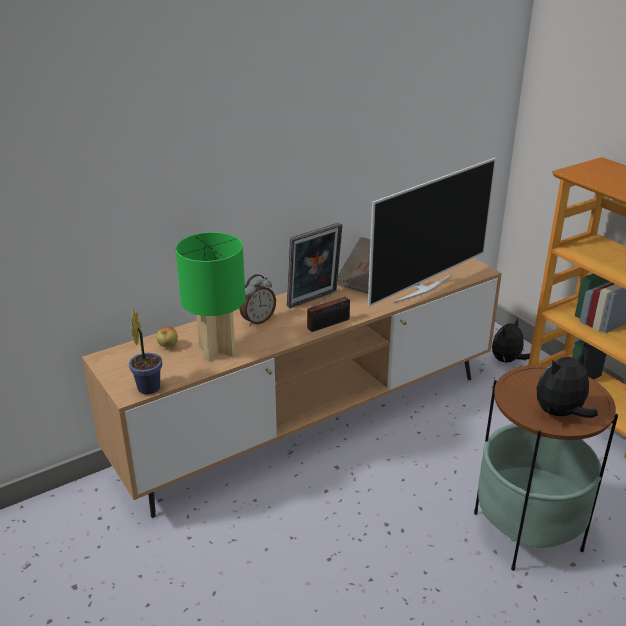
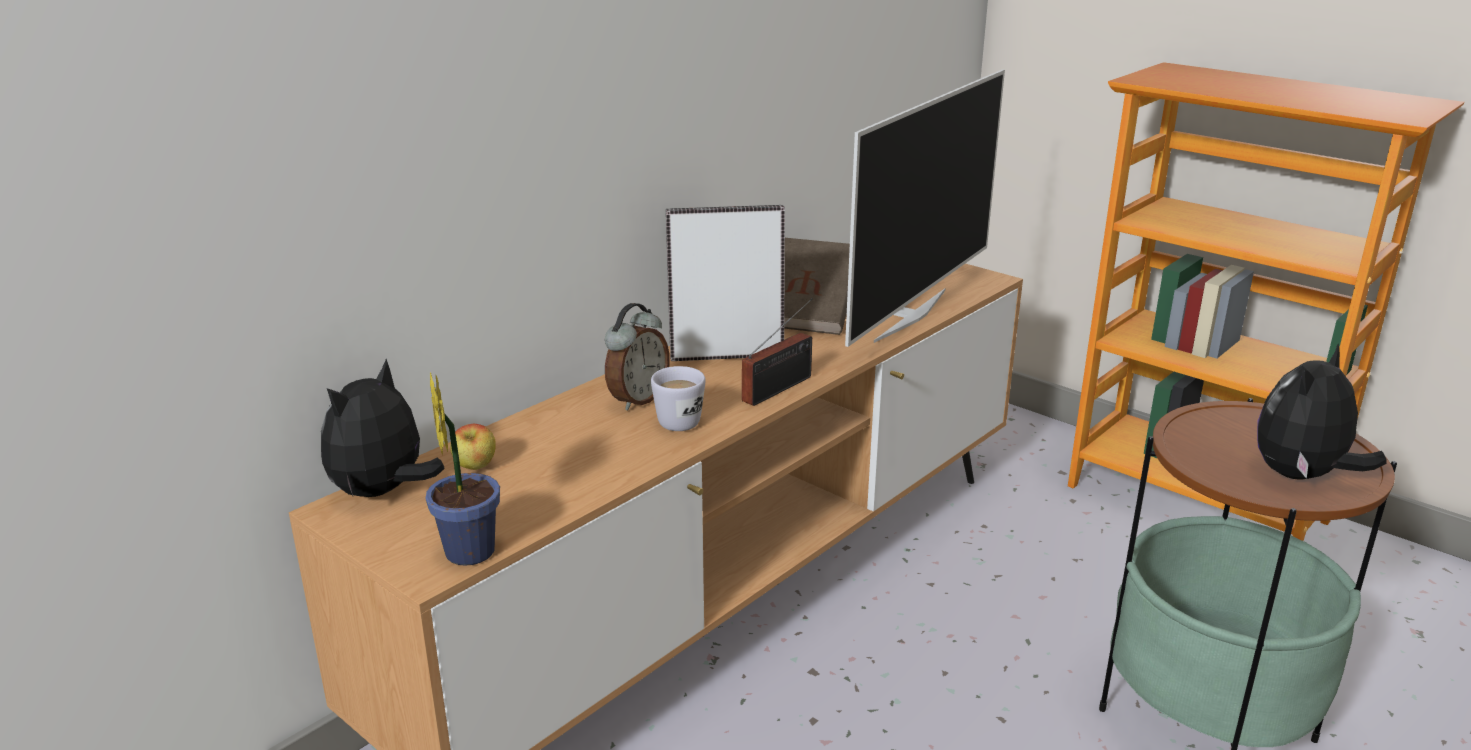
camera: 15 degrees left, 5 degrees down
(218, 350) = (584, 461): green table lamp -> none
(273, 334) = (682, 419): none -> white mug
(314, 300) = (726, 354): picture frame -> picture frame turned 135 degrees counterclockwise
(507, 361) = (1017, 445): plush toy -> plush toy (383, 492)

